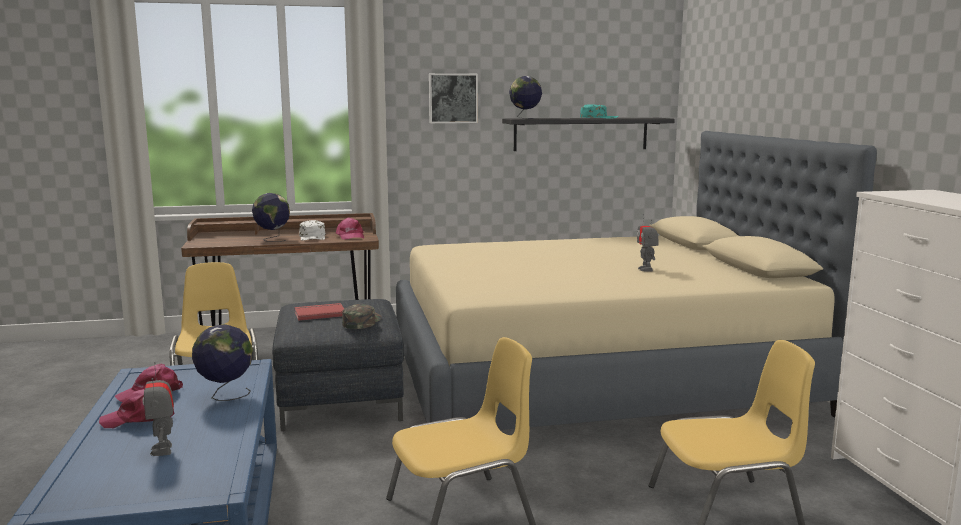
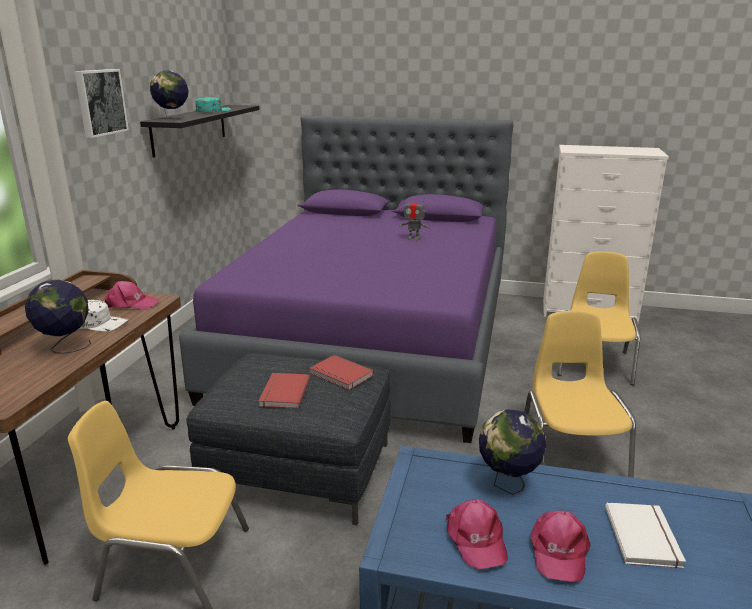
camera: 65 degrees left, 10 degrees up
(163, 449) = (645, 536): toy robot -> white book
(361, 322) = (340, 375): green cap -> red book
(596, 378) = (372, 340): beige bed -> purple bed

